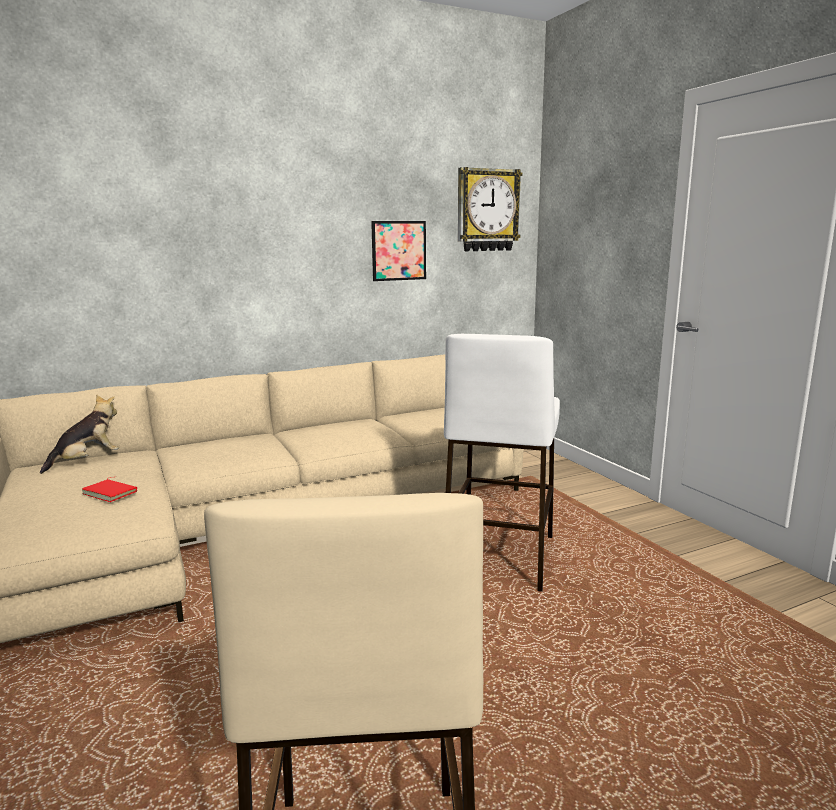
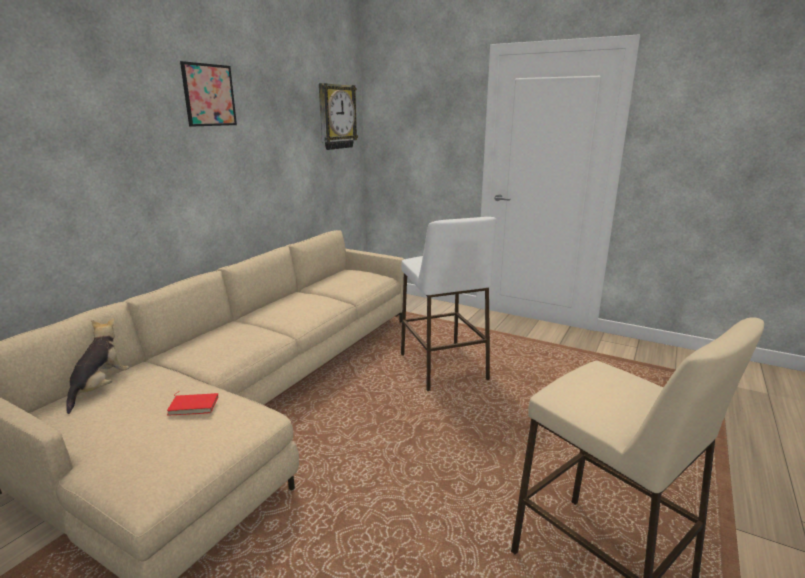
camera: 35 degrees left, 5 degrees up
(398, 250) = (287, 152): picture -> picture (209, 95)

